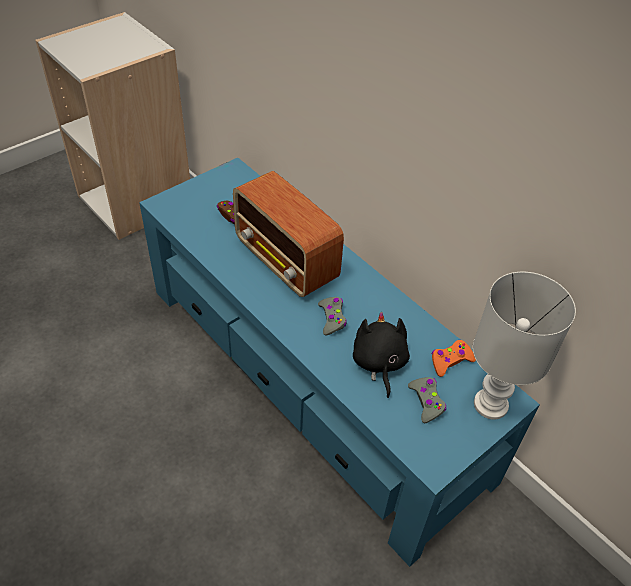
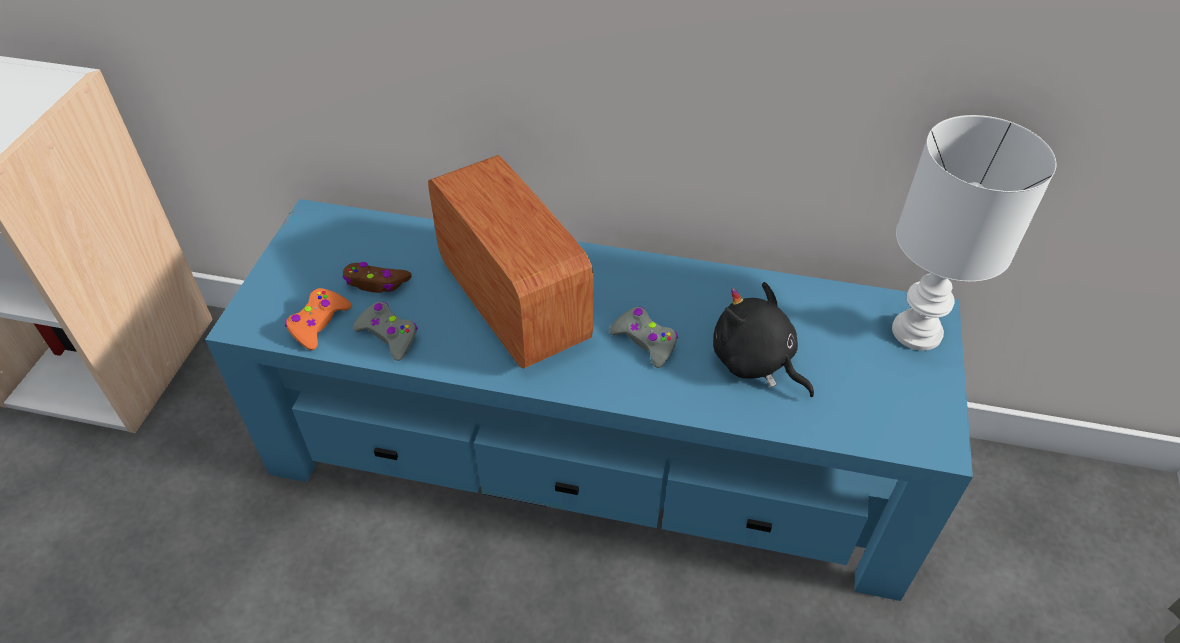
camera: 35 degrees left, 0 degrees up
(286, 261) = (512, 302): radio -> radio turned 135 degrees counterclockwise
(426, 402) = (852, 373): grey game controller -> grey game controller (388, 335)
(450, 361) = (827, 308): orange game controller -> orange game controller (318, 323)

